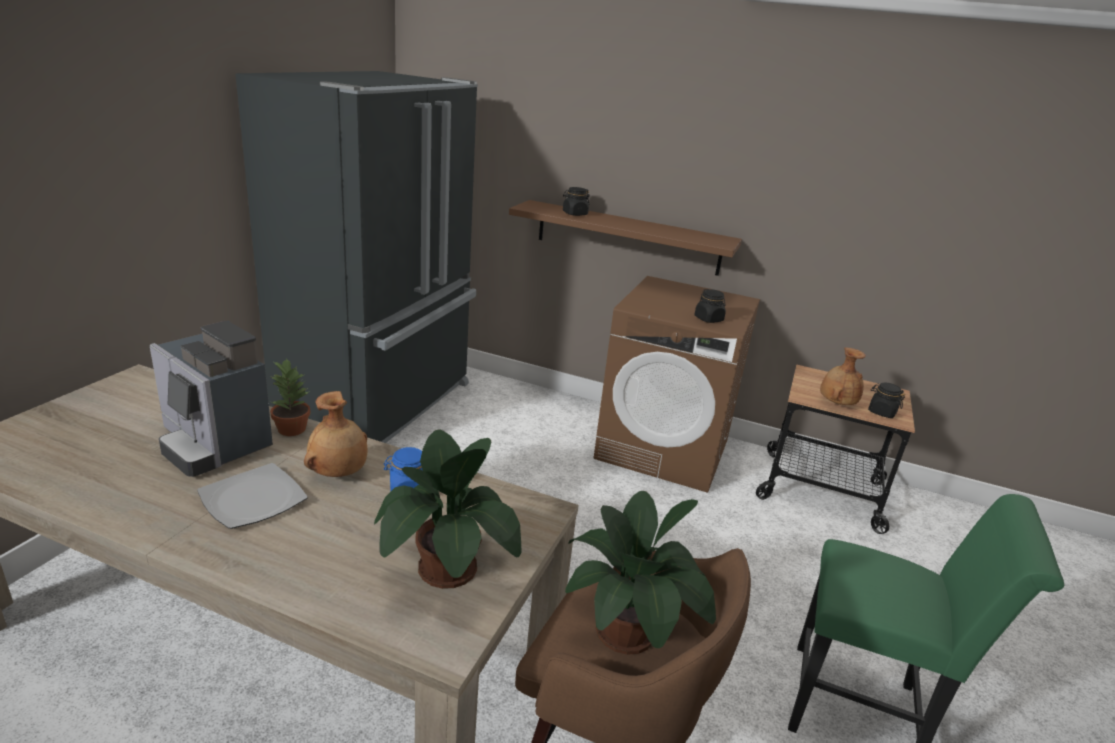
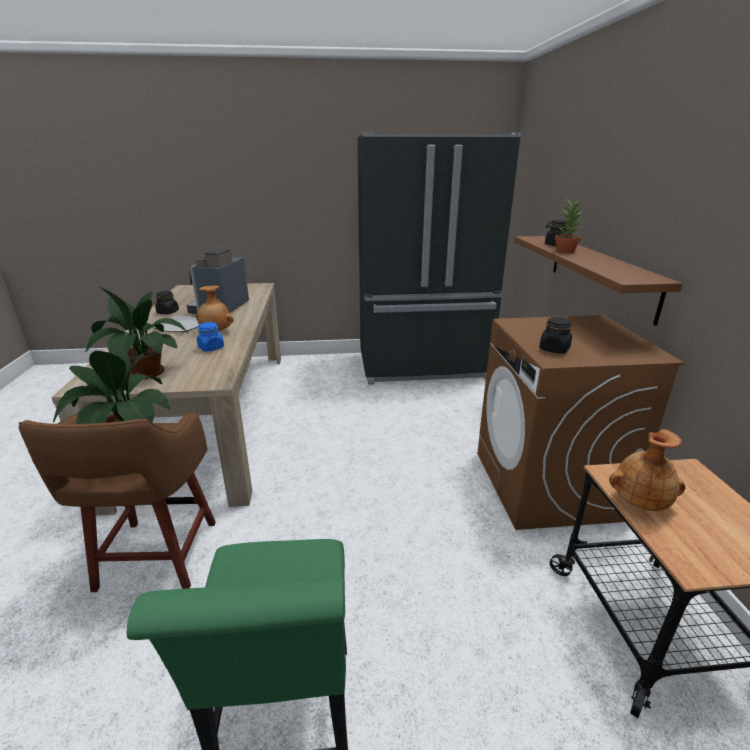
camera: 65 degrees right, 0 degrees up
(291, 429) = (247, 315): potted plant -> potted plant (565, 251)
(881, 412) = (687, 547): black jar -> black jar (168, 312)

